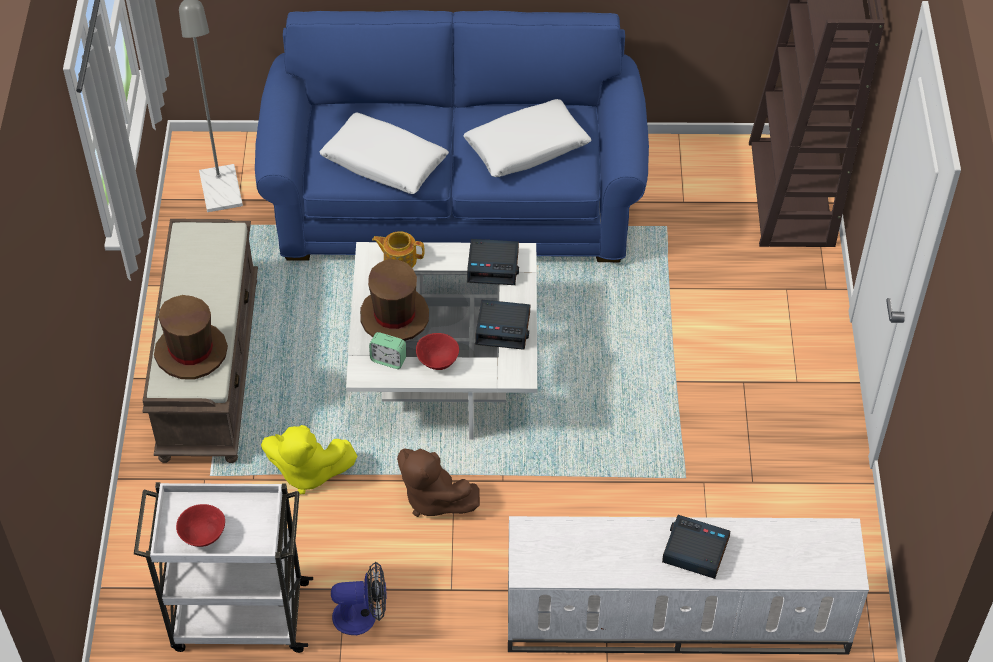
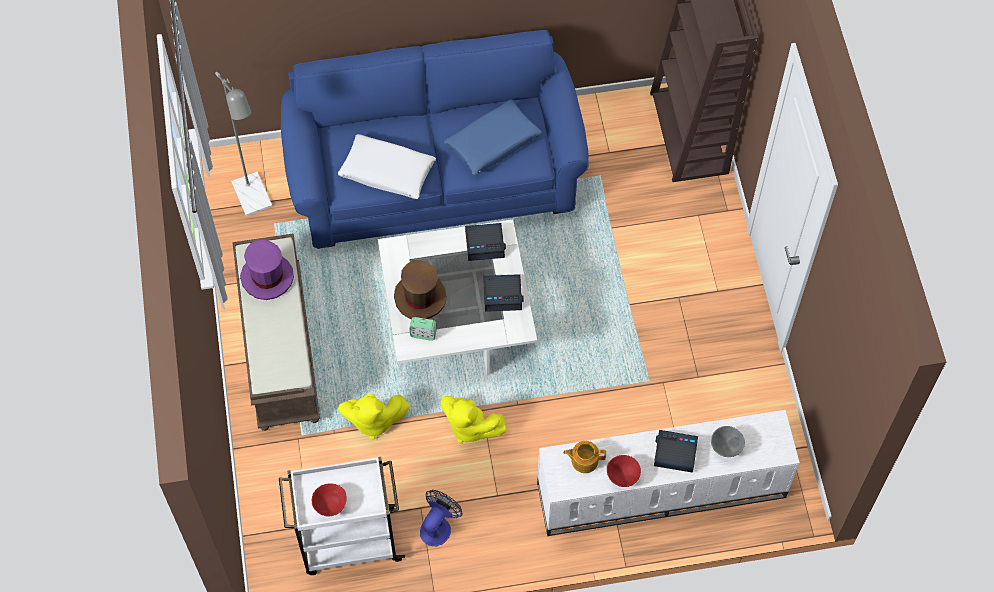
camera: 10 degrees left, 10 degrees up
(191, 352) = (276, 352): brown hat -> none
(202, 264) = (267, 277): none -> purple hat
(363, 616) = (438, 526): fan -> fan turned 45 degrees counterclockwise
(399, 259) = (413, 249): teapot -> teapot (584, 460)
(433, 498) = (470, 426): brown plush toy -> yellow plush toy
(437, 363) = (460, 330): red bowl -> red bowl (622, 477)
(527, 148) = (493, 143): white pillow -> blue pillow
(769, 555) = (726, 448): none -> grey bowl

